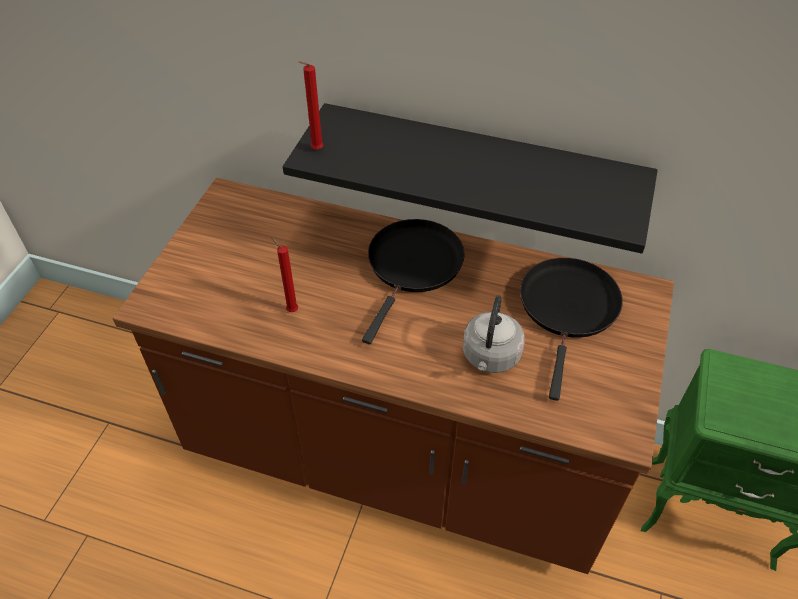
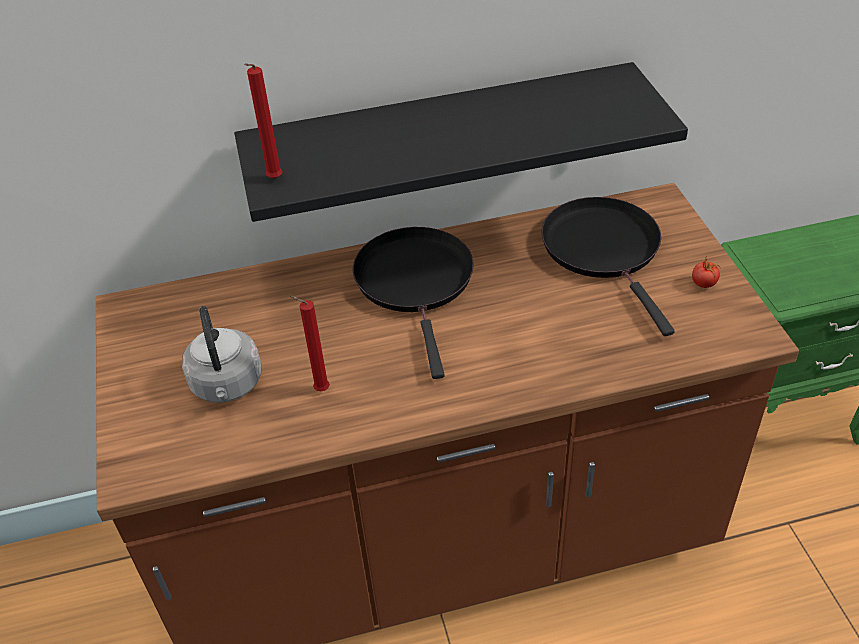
camera: 30 degrees left, 5 degrees down
(490, 357) = (572, 330): grey kettle -> grey kettle (227, 386)
(621, 374) = (703, 284): none -> tomato

